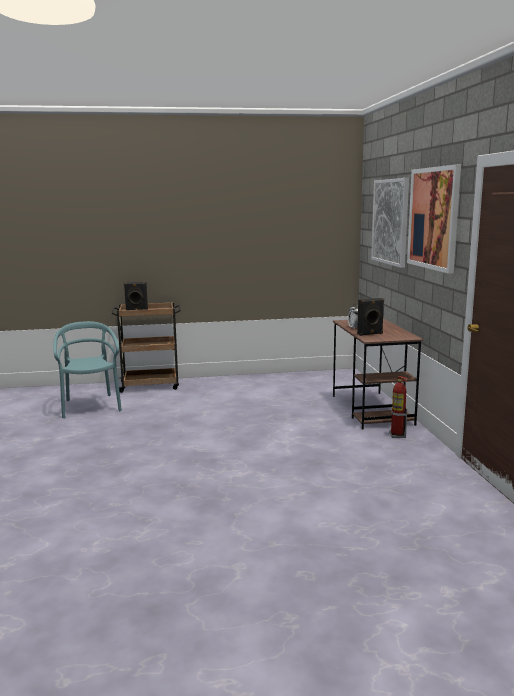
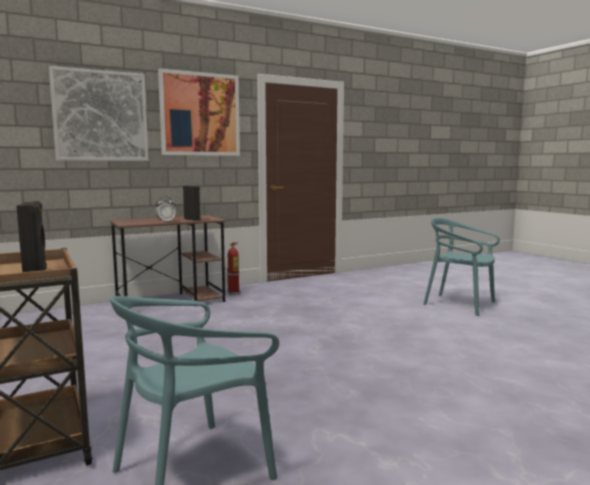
camera: 110 degrees left, 5 degrees down
(272, 575) = (459, 304): none -> turquoise chair

